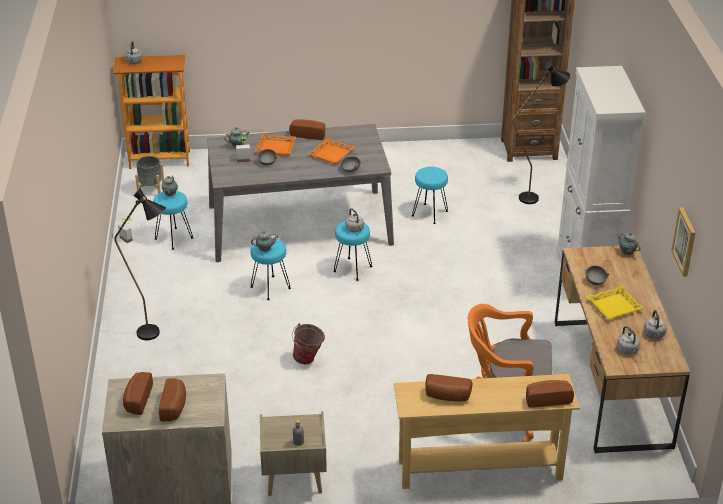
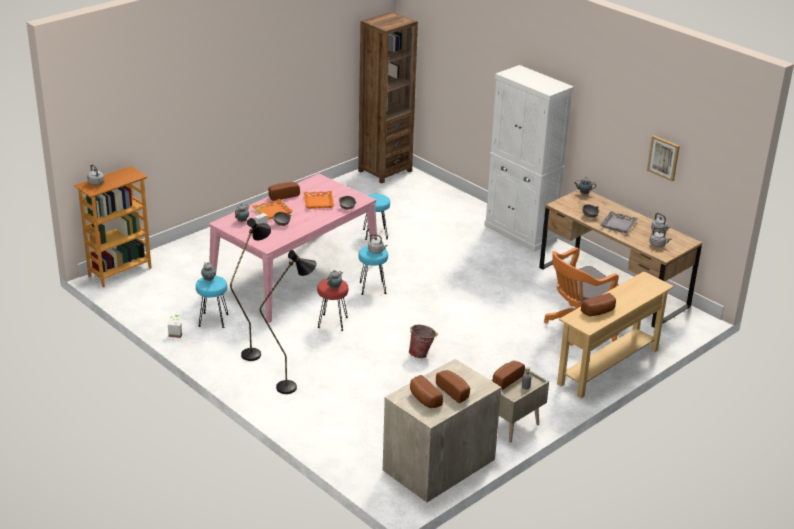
camera: 40 degrees left, 5 degrees down
(151, 190) = (145, 295): grey planter -> none
(270, 288) = (332, 322): turquoise stool -> red stool
(299, 225) = (295, 275): grey dining table -> pink dining table
(535, 197) = (429, 199): black floor lamp -> black floor lamp (255, 351)
(547, 399) = (652, 289): bread -> bread (506, 380)
(614, 306) = (618, 225): yellow tray -> grey tray

